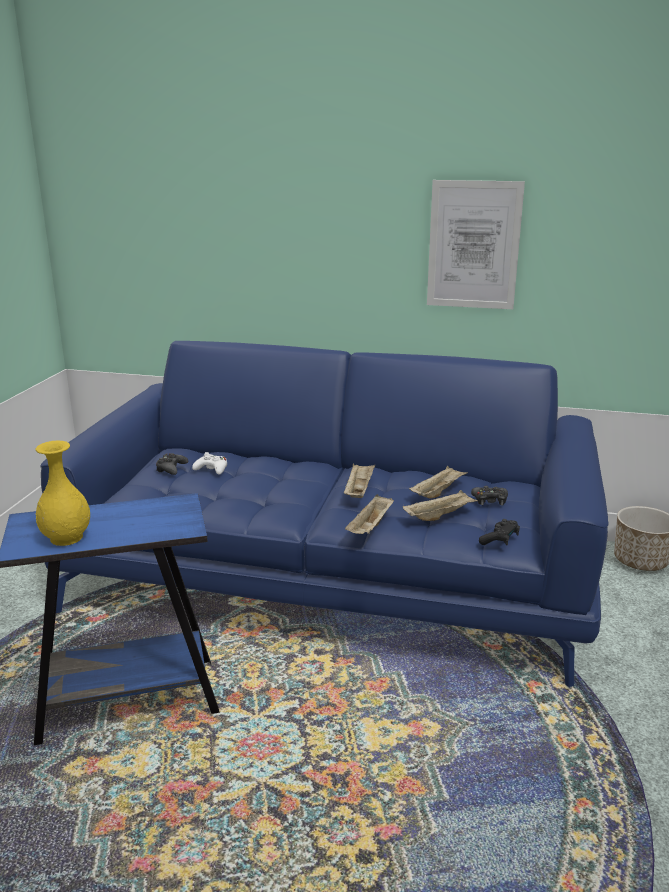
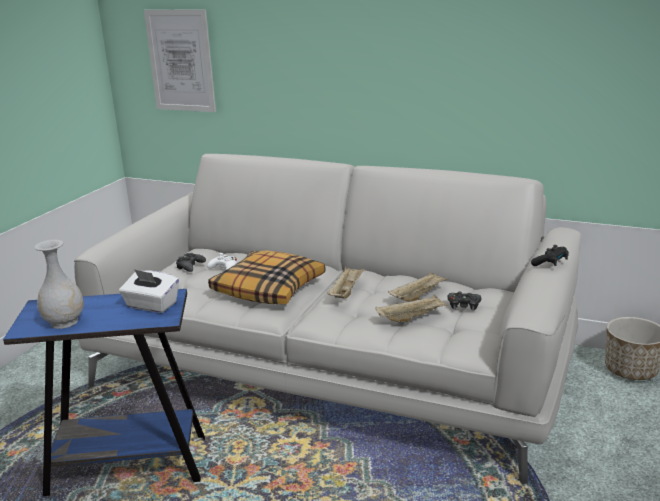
camera: 10 degrees right, 0 degrees up
(67, 537) = (65, 322): yellow vase -> white vase
(165, 514) = (151, 305): none -> white tissue box
(271, 490) = (269, 288): none -> pillow
(334, 574) = (334, 367): blue sofa -> white sofa
(370, 527) = (345, 325): beige tray -> none
(473, 245) = (468, 66): picture -> picture (180, 61)
(499, 540) = (459, 342): black game controller -> black game controller (550, 263)

